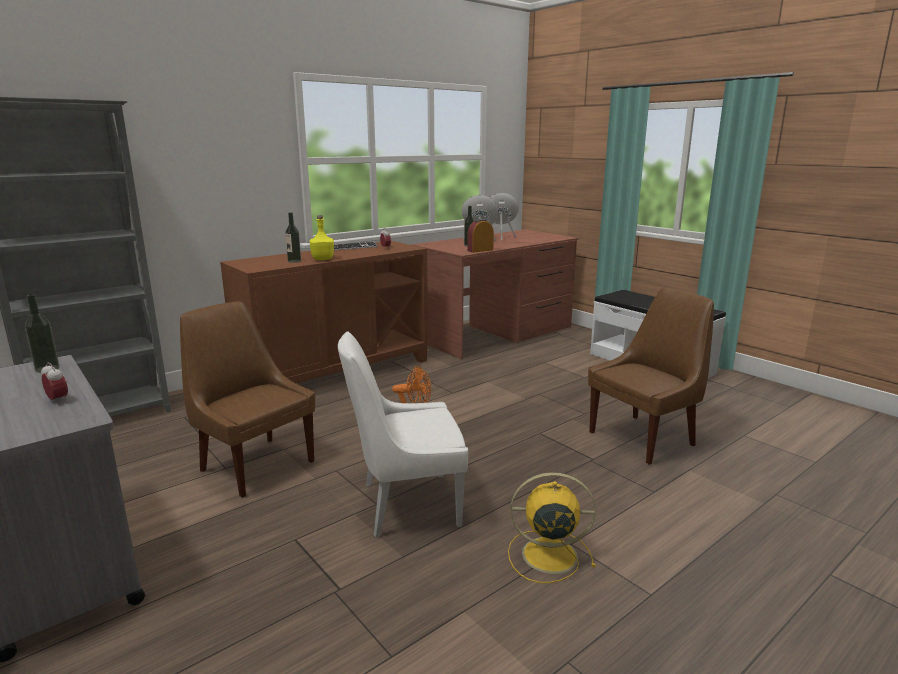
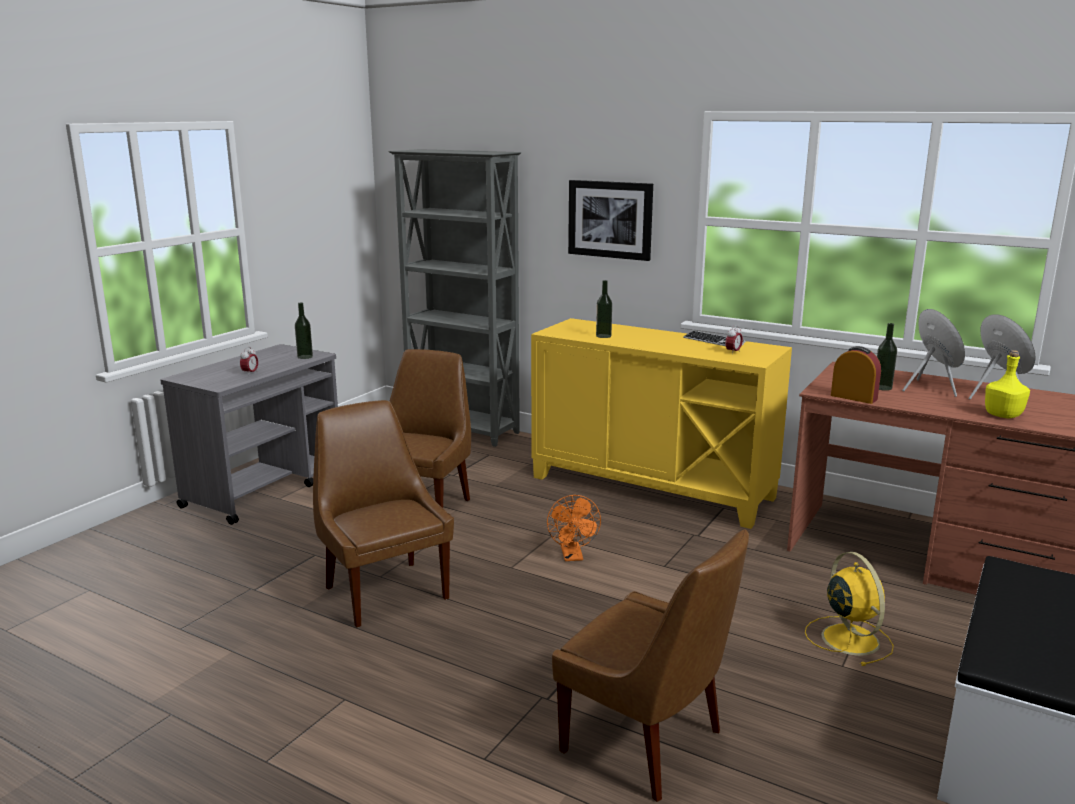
camera: 70 degrees right, 0 degrees up
(224, 167) = (610, 219): none -> picture
(323, 259) = (627, 342): yellow bottle -> yellow bottle (1004, 415)
(336, 372) = (652, 487): brown cabinet -> yellow cabinet
(406, 504) = (384, 591): white chair -> brown chair
(547, 555) = (320, 685): yellow fan -> yellow fan (848, 638)

